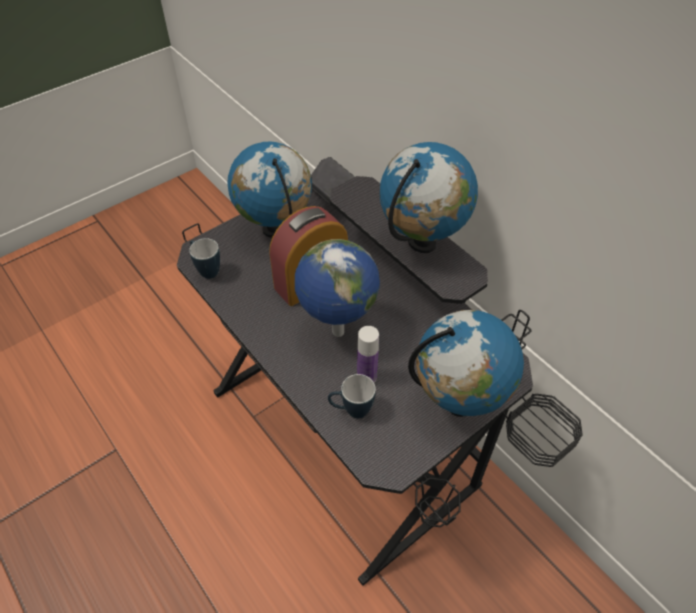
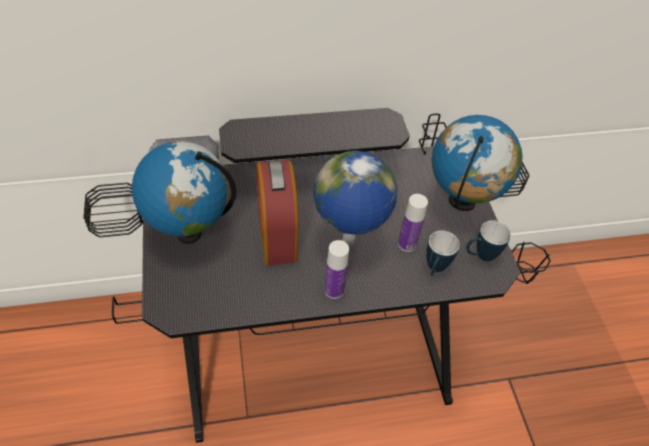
camera: 65 degrees left, 0 degrees up
(206, 270) = (199, 310): mug -> mug (480, 256)
(277, 343) = (334, 290): none -> bottle
(422, 243) = (335, 128): globe -> none

